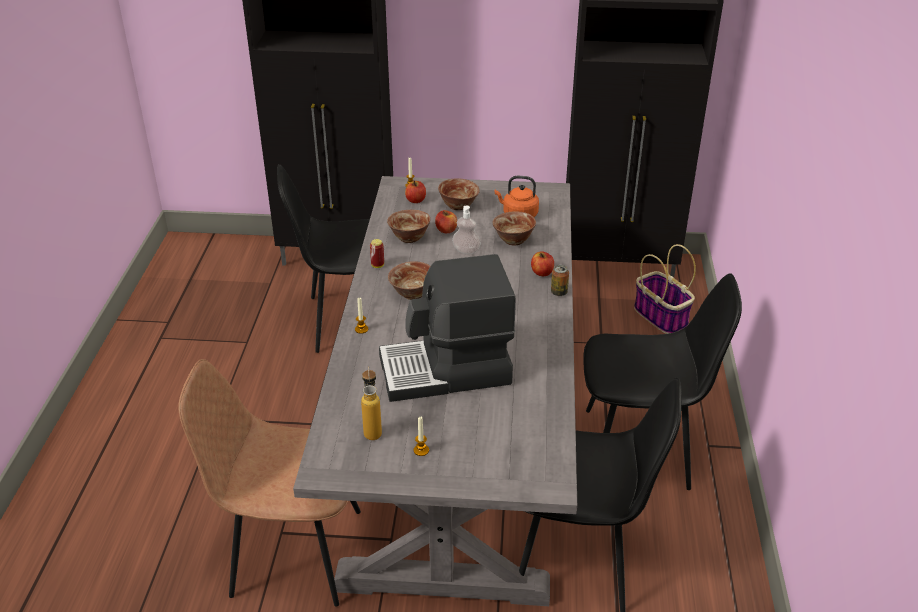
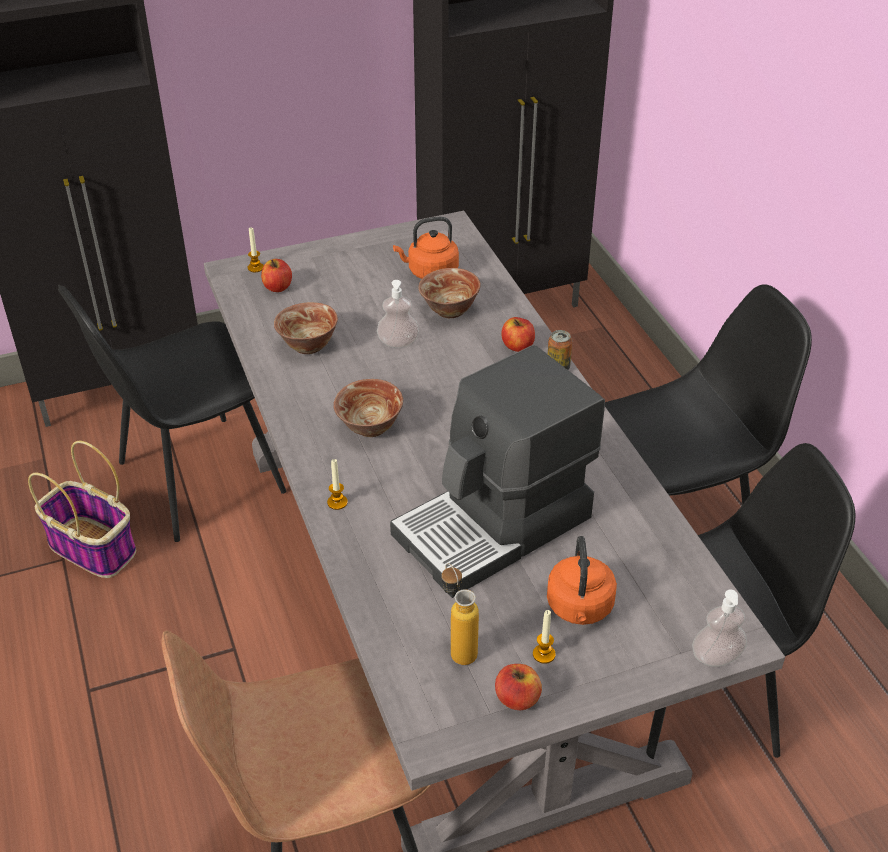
camera: 25 degrees left, 5 degrees up
(377, 265) = (292, 399): can -> none
(446, 230) = (350, 320): apple -> apple (517, 698)
(458, 206) = (342, 280): bowl -> none
(463, 433) = (579, 608): none -> orange kettle
(530, 489) = (716, 656): none -> soap dispenser
(661, 317) = (591, 354): basket -> basket (94, 548)

